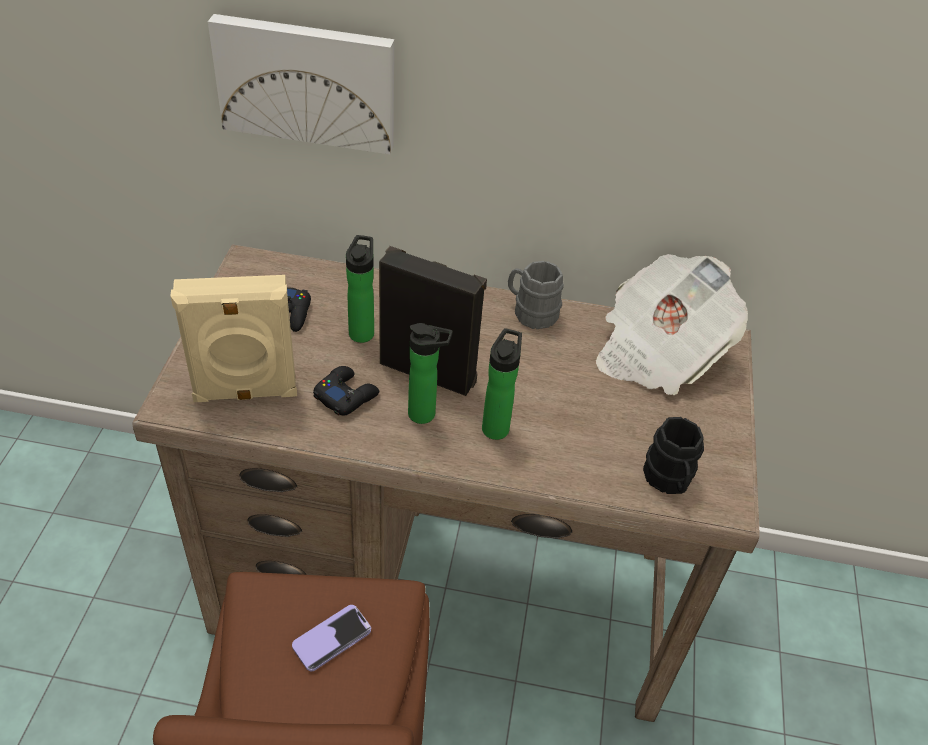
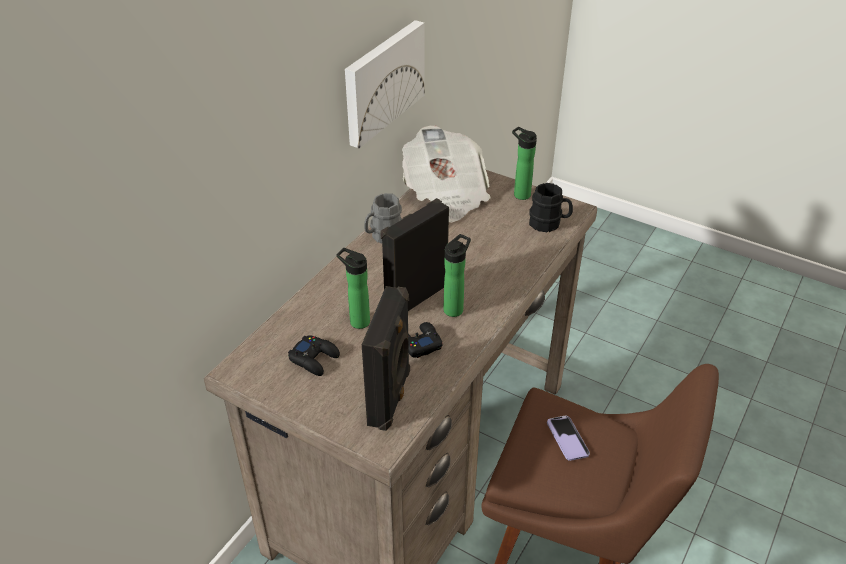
camera: 65 degrees left, 5 degrees down
(245, 393) = (391, 398): beige speaker -> black speaker
(307, 81) = (219, 195): picture -> picture (382, 81)
(496, 426) = (478, 279): bottle -> bottle (519, 194)

